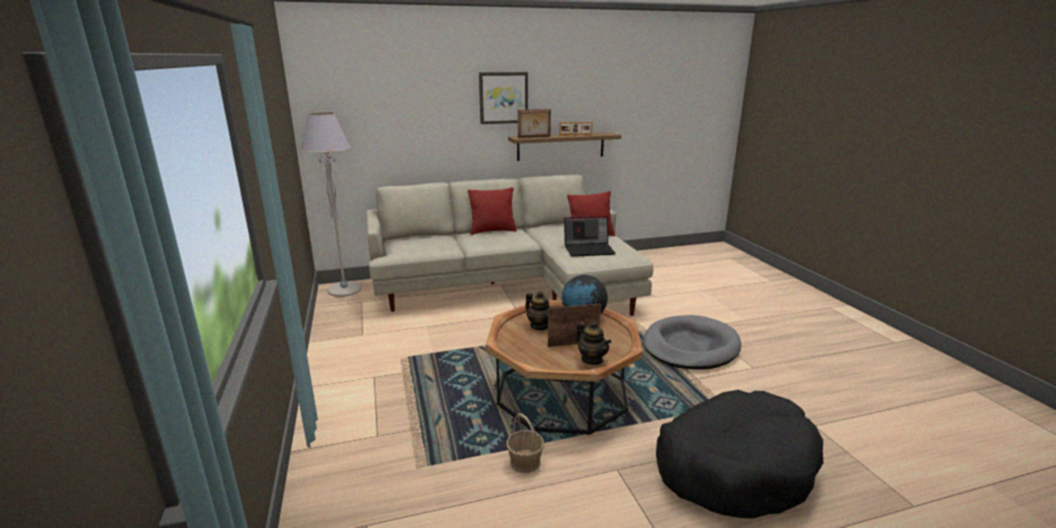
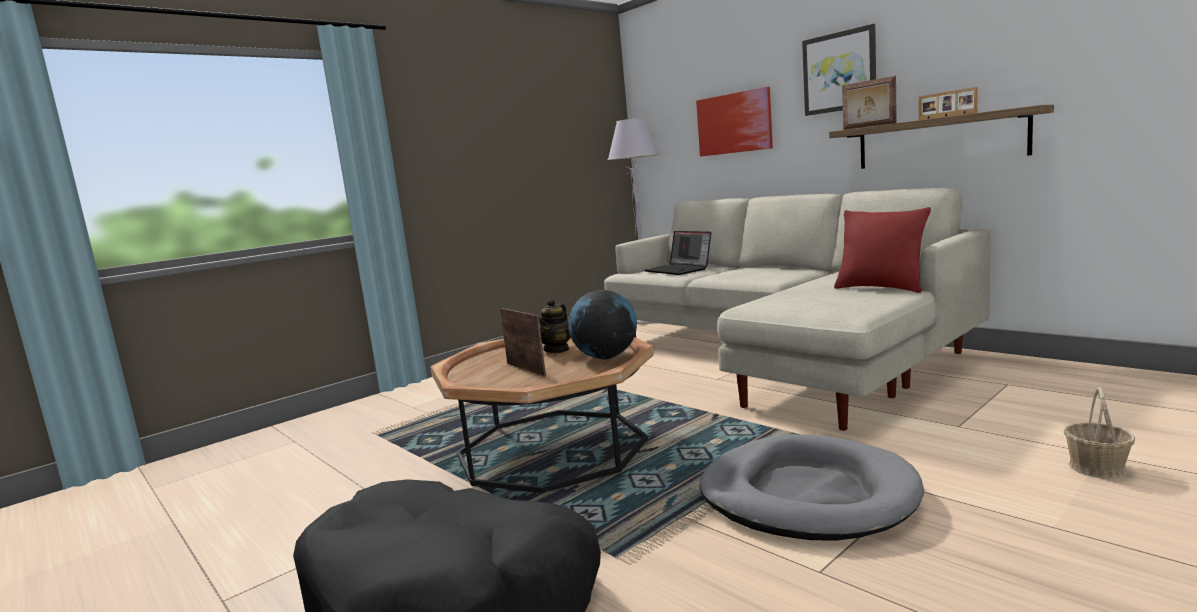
camera: 65 degrees right, 10 degrees down
(418, 123) = (734, 123): none -> picture
(492, 231) = (779, 268): red pillow -> none
(525, 462) = (399, 469): basket -> basket (1096, 468)
(589, 249) = (820, 299): laptop -> laptop (679, 270)
(592, 359) = (490, 383): teapot -> none

